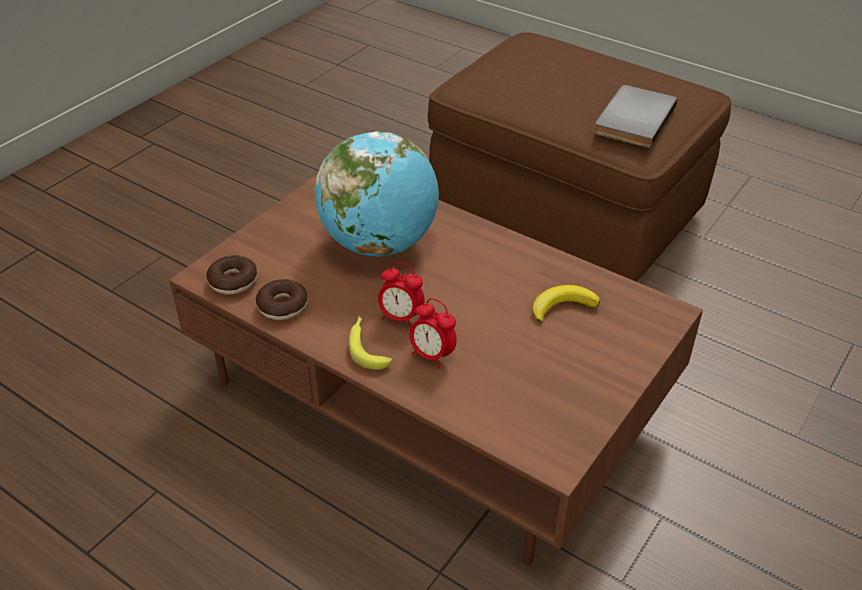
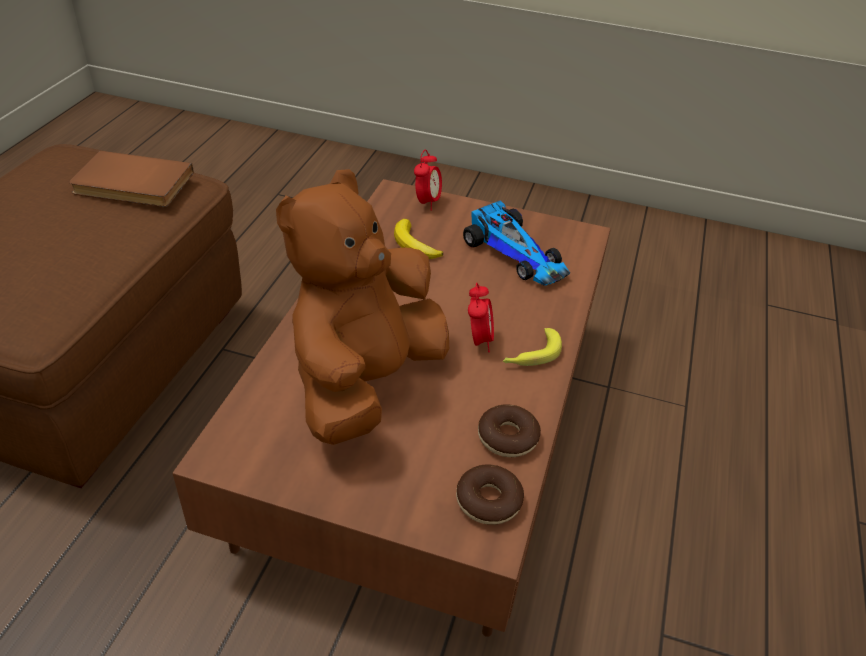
camera: 110 degrees left, 0 degrees up
(380, 244) = (365, 381): globe -> brown plush toy
(432, 355) = (517, 311): alarm clock -> alarm clock (427, 202)
(529, 382) = (516, 253): none -> toy car
(632, 119) = (132, 185): grey book -> brown book

